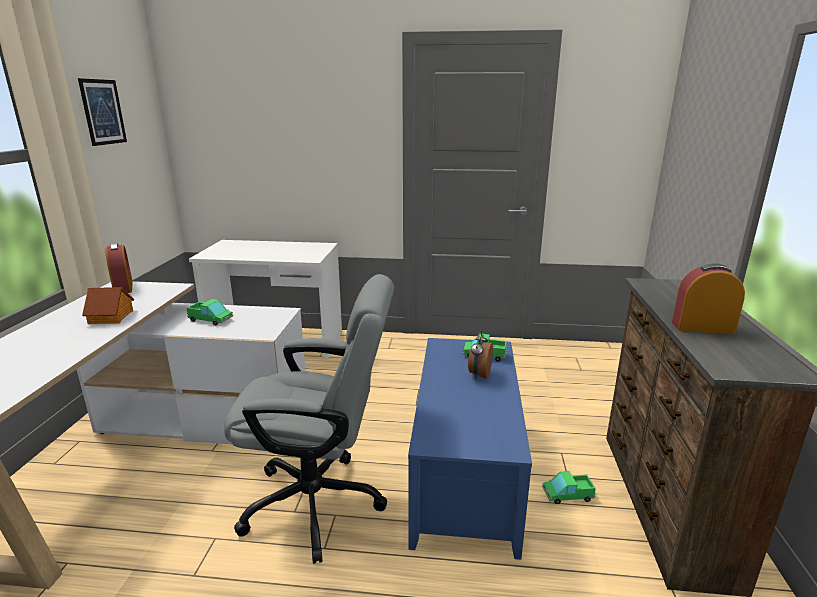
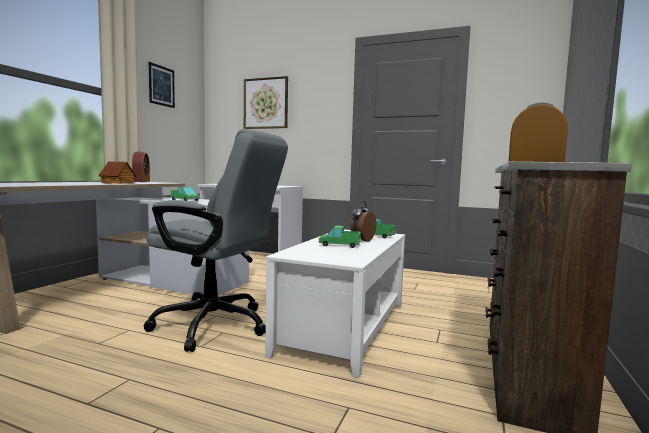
camera: 15 degrees right, 15 degrees down
(268, 123) = (266, 103): none -> picture
(465, 472) = (345, 327): blue coffee table -> white coffee table
(567, 495) = (429, 351): toy truck -> toy truck (339, 245)

